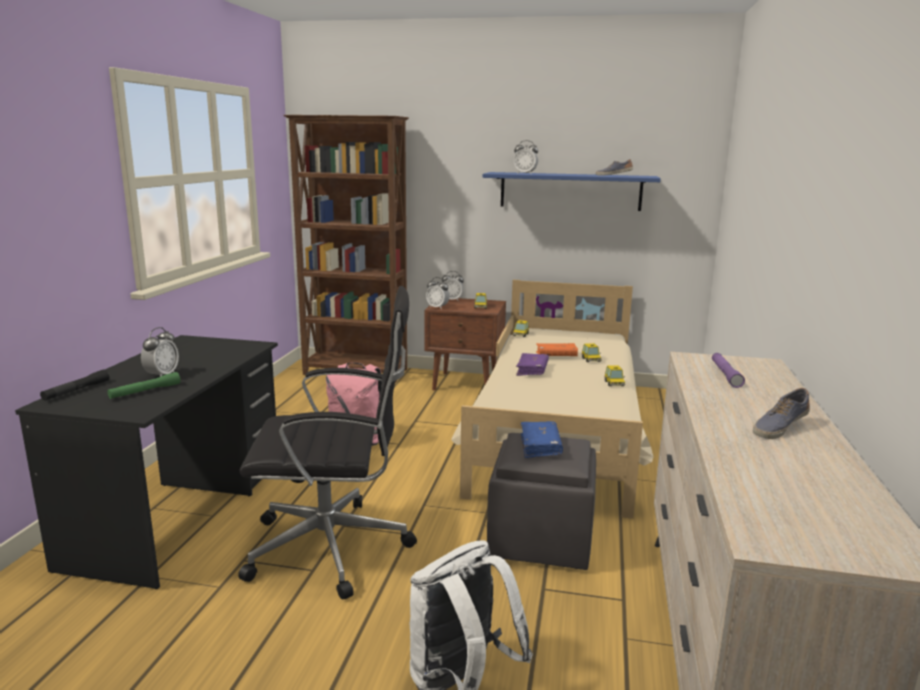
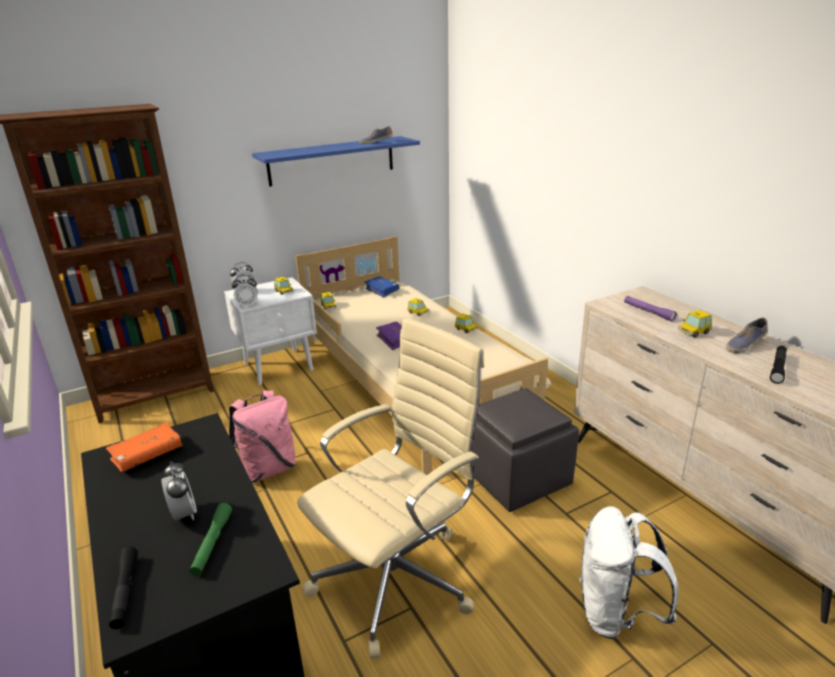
camera: 40 degrees left, 10 degrees up
(334, 548) = (398, 577): black office chair -> beige office chair
(466, 383) = (279, 366): brown nightstand -> white nightstand
(525, 174) = (302, 152): alarm clock -> none
(540, 446) = (515, 409): blue book -> blue book (382, 290)
(556, 356) = (389, 318): orange book -> orange book (147, 455)
(738, 401) = (693, 332): none -> toy car
(766, 454) = (778, 368): none -> black flashlight
(779, 427) = (744, 344): shoe -> shoe turned 45 degrees clockwise

